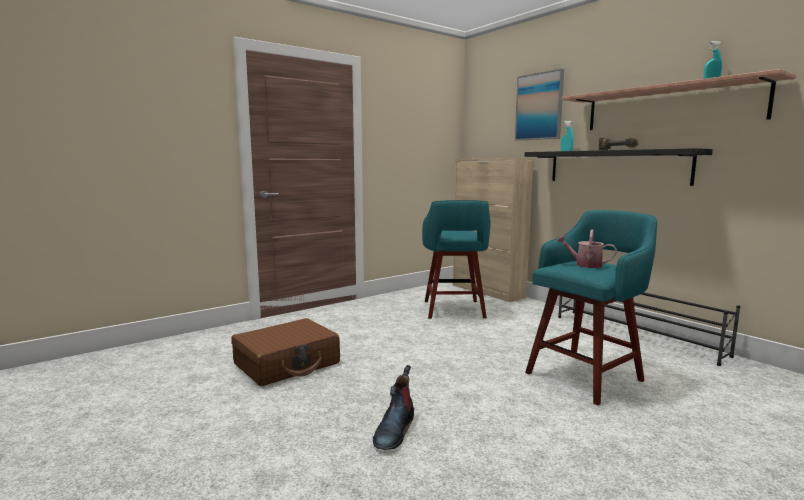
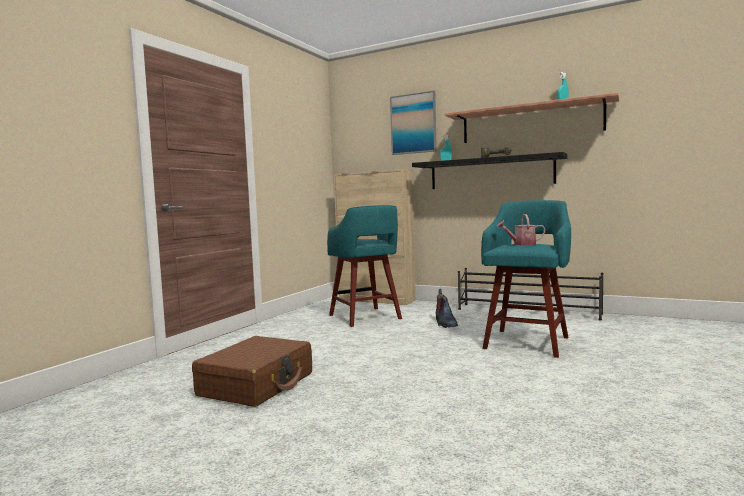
camera: 25 degrees left, 5 degrees down
(394, 430) = (432, 407): boot -> boot (445, 323)

